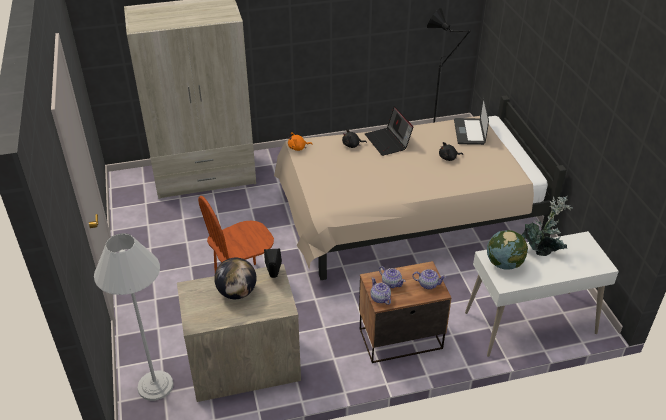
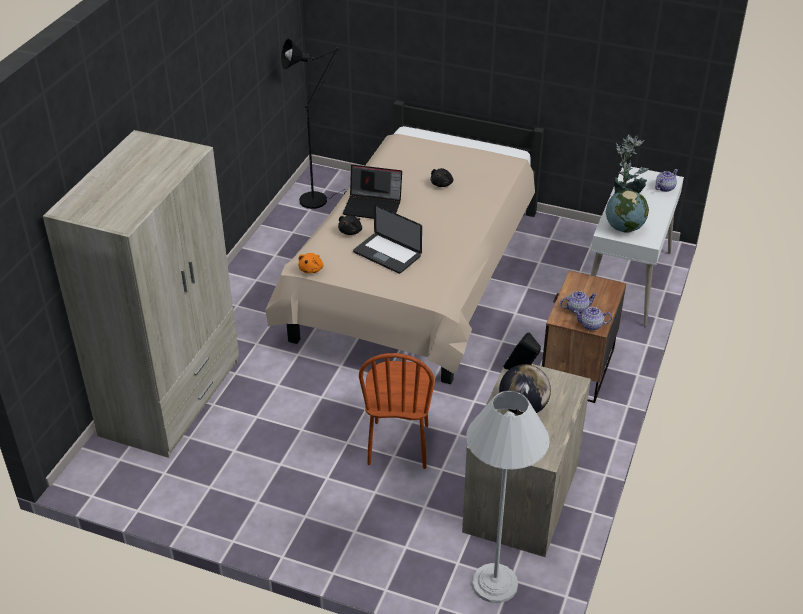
camera: 55 degrees left, 0 degrees up
(428, 284) = (598, 288): teapot -> teapot (664, 188)
(469, 132) = (415, 153): laptop -> laptop (387, 254)

